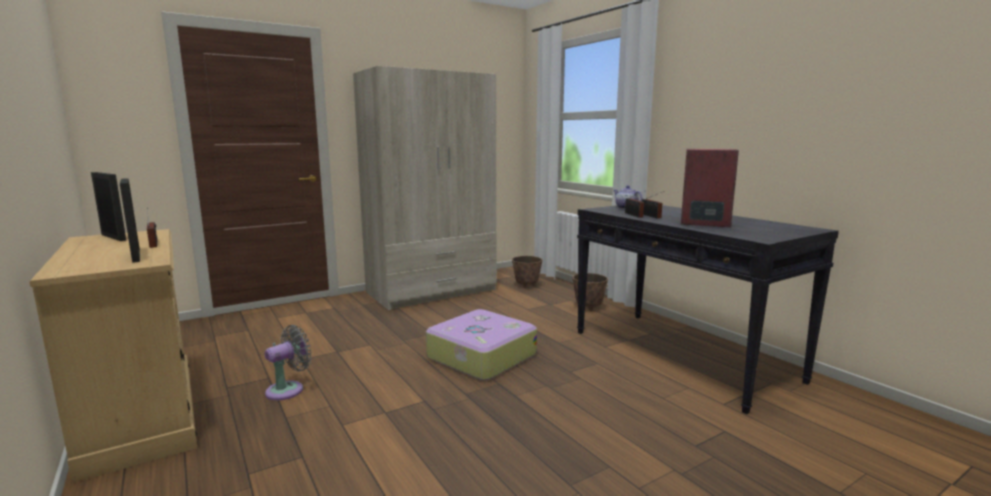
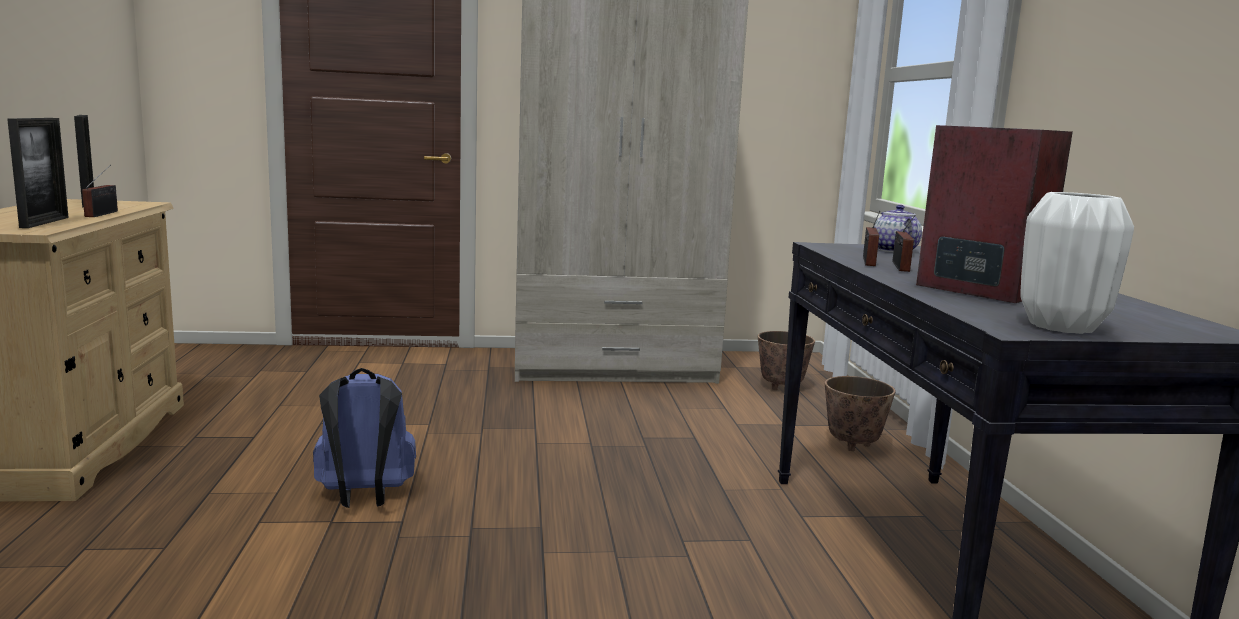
camera: 25 degrees right, 0 degrees up
(288, 389) = (256, 458): grey fan -> none
(387, 394) = (364, 498): none -> blue backpack
(480, 356) = (564, 479): suitcase -> none
(770, 235) = (1063, 327): none -> white vase

